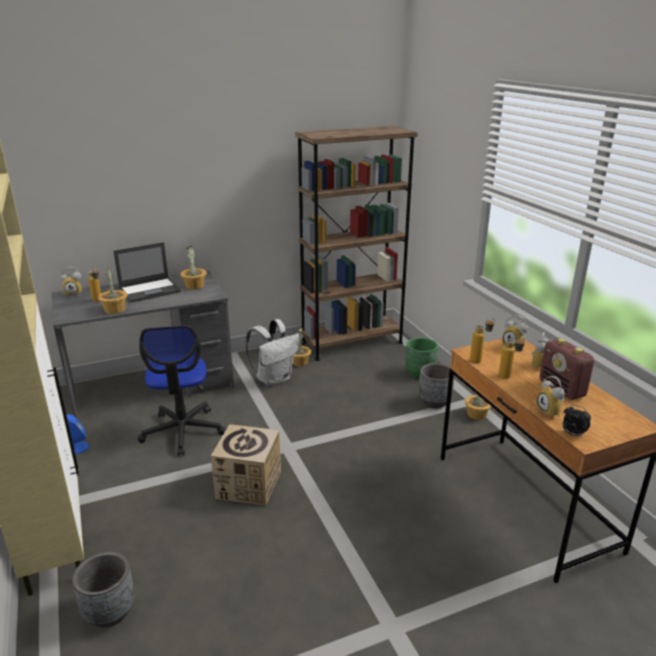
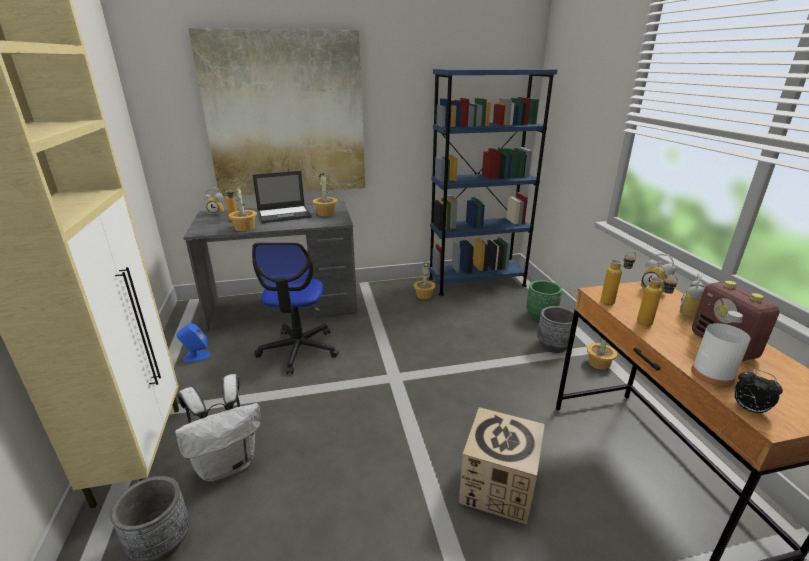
camera: 10 degrees right, 0 degrees up
(145, 186) = (286, 115): none -> picture
(249, 484) = (347, 412): cardboard box -> cardboard box (498, 486)
(274, 379) = (396, 309): white backpack -> white backpack (228, 463)
(352, 342) = (476, 282): brown bookcase -> blue bookcase
(551, 412) = (712, 374): alarm clock -> white bottle

